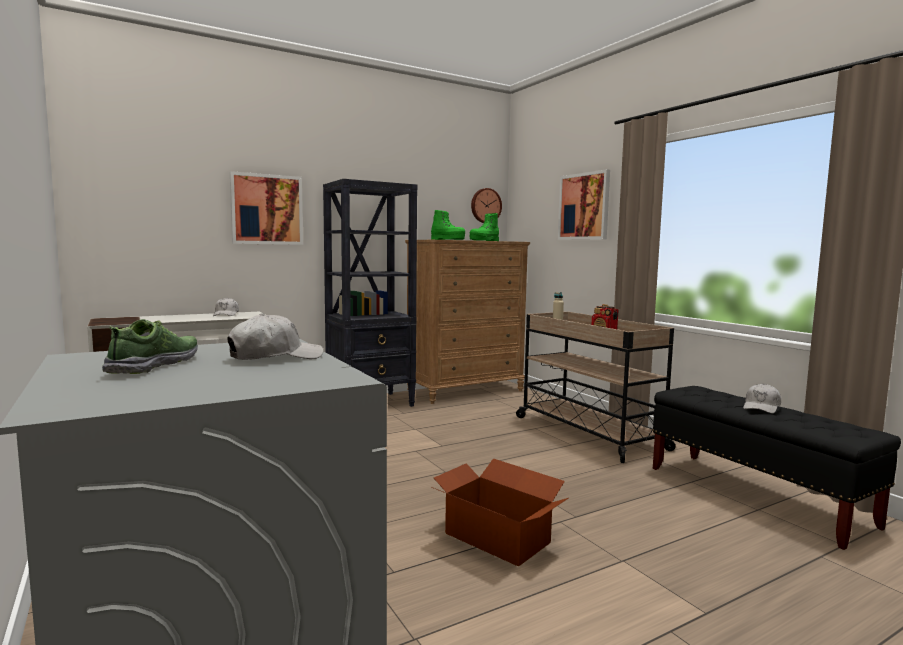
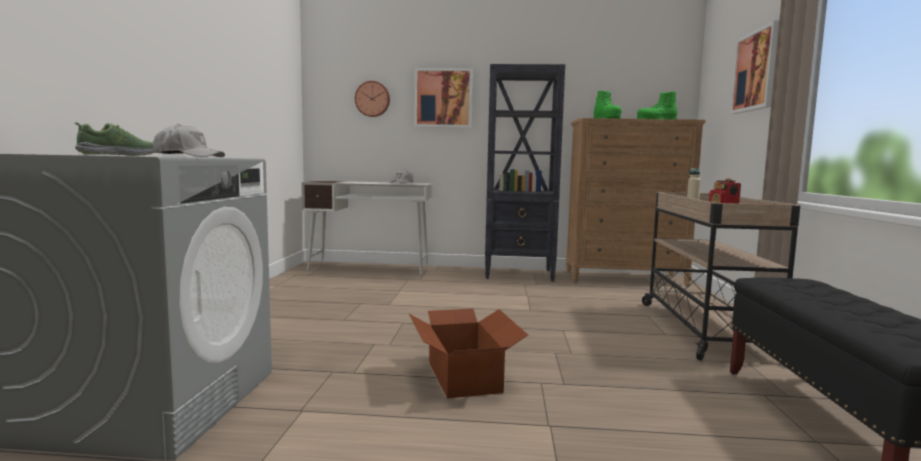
camera: 35 degrees right, 0 degrees up
(485, 205) = (669, 85): wall clock -> wall clock (372, 99)
(761, 407) = (854, 305): white cap -> none

